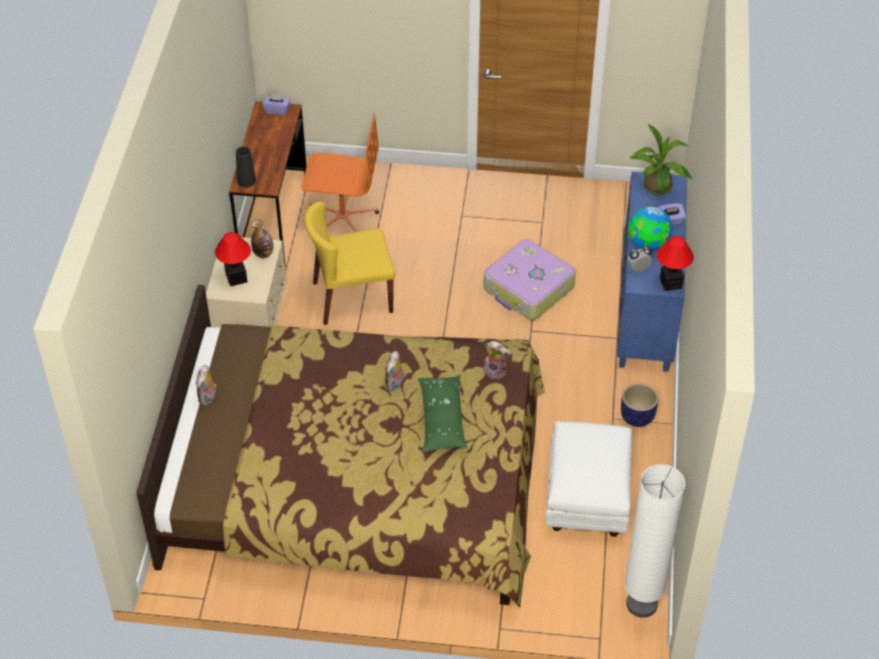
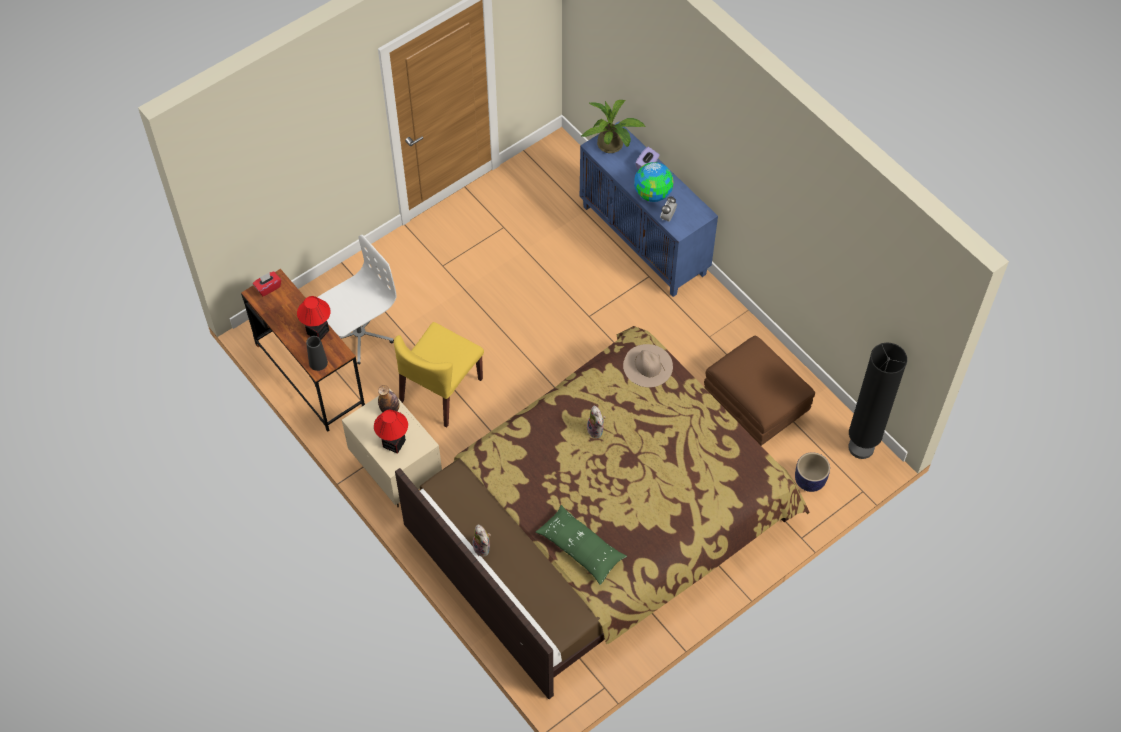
camera: 45 degrees left, 10 degrees up
(277, 110) = (268, 287): purple tissue box -> red tissue box
(342, 217) = (359, 334): orange office chair -> white office chair
(442, 419) = (655, 429): green pillow -> green pillow (580, 548)
(496, 371) = (647, 365): plush toy -> beige hat
(528, 289) = (552, 286): suitcase -> none
(587, 498) = (754, 405): white ottoman -> brown ottoman
(637, 417) = (723, 323): planter -> planter (810, 480)
(642, 604) = (861, 447): white floor lamp -> black floor lamp
(670, 283) = (698, 212): table lamp -> table lamp (317, 332)

